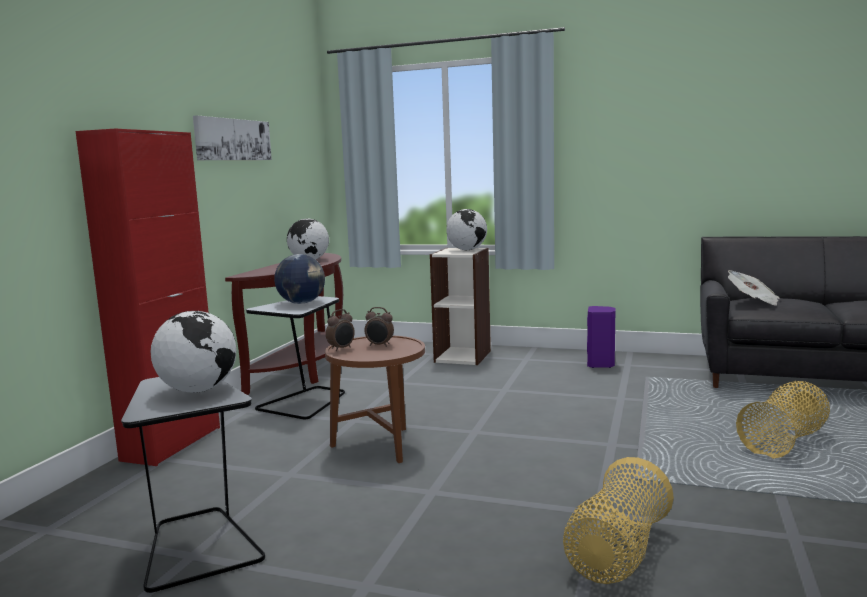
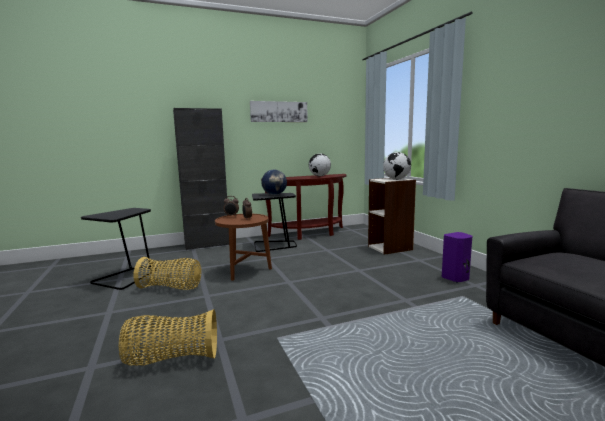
camera: 50 degrees right, 0 degrees up
(172, 443) = (207, 245): red cabinet -> black cabinet
(198, 390) = (122, 213): globe -> none
(753, 301) = (554, 255): newspaper -> none
(785, 442) = (428, 380): basket -> basket (171, 288)

